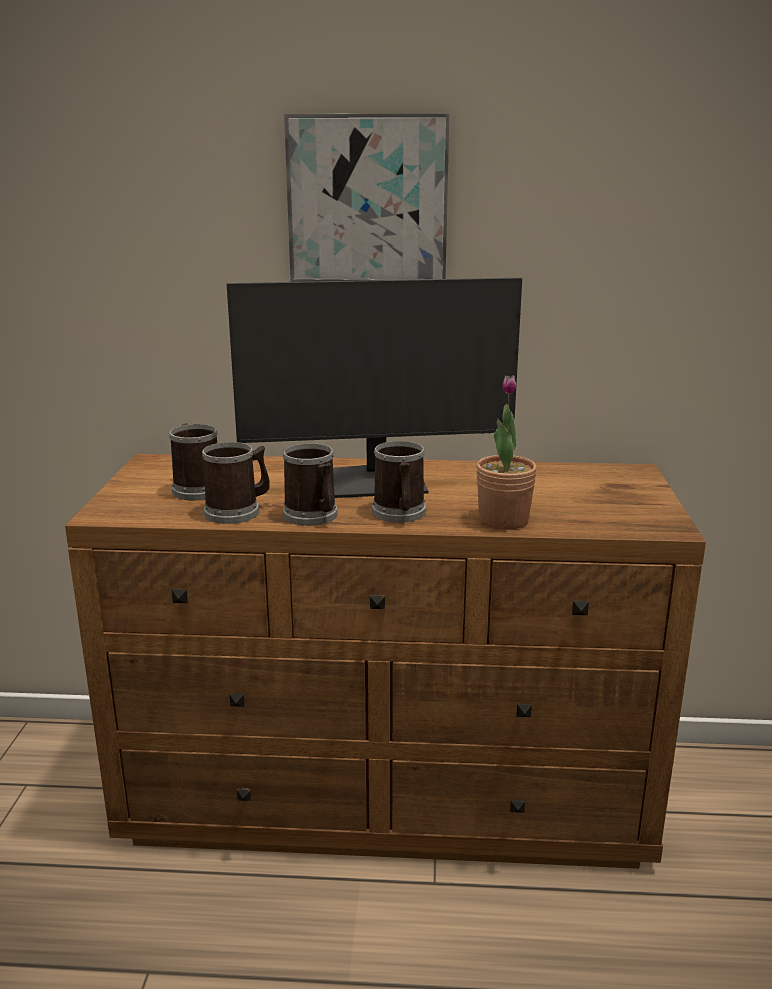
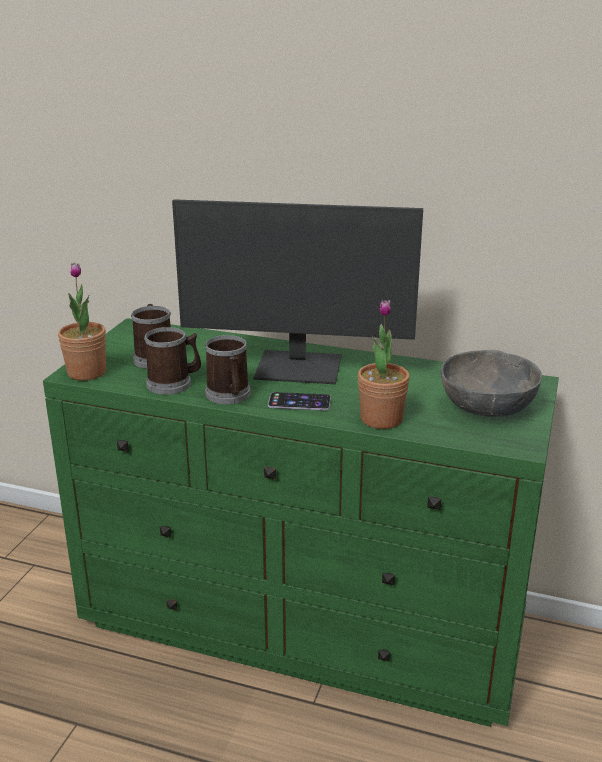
camera: 15 degrees right, 5 degrees up
(119, 511) = (86, 372): none -> potted plant
(368, 199) = (314, 124): picture -> none
(389, 796) = (304, 625): brown dresser -> green dresser
(400, 514) = (299, 402): mug -> phone
(606, 497) = (487, 406): none -> grey bowl

